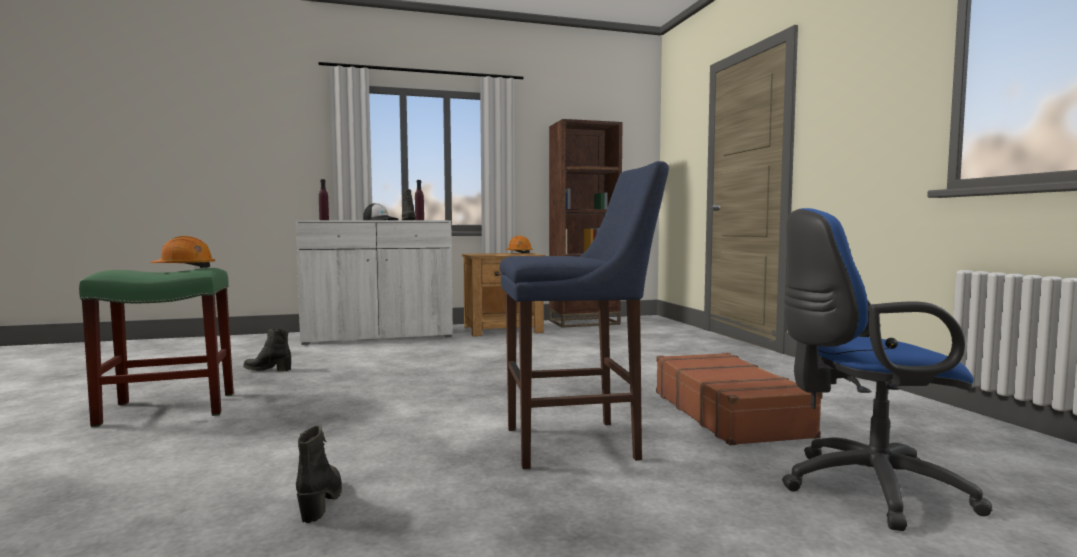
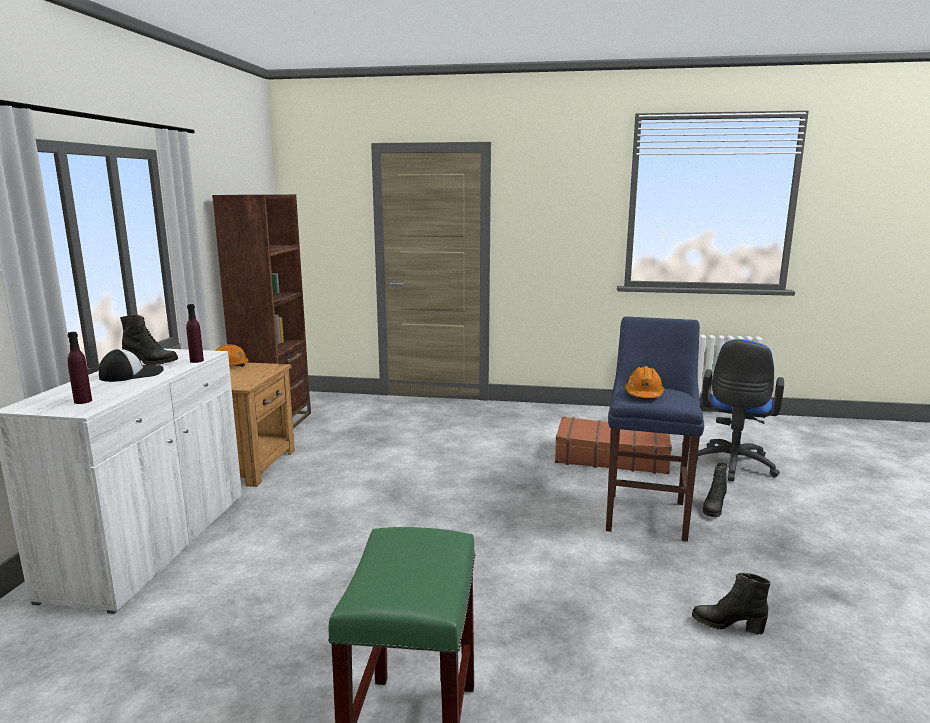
camera: 65 degrees left, 10 degrees up
(184, 267) = (403, 546): orange hard hat -> orange hard hat (644, 394)
(268, 369) = (263, 649): black boot -> black boot (713, 509)

